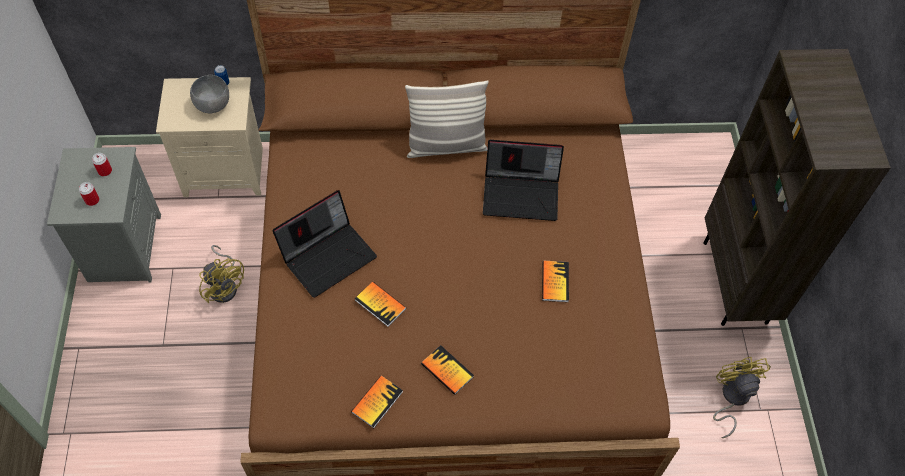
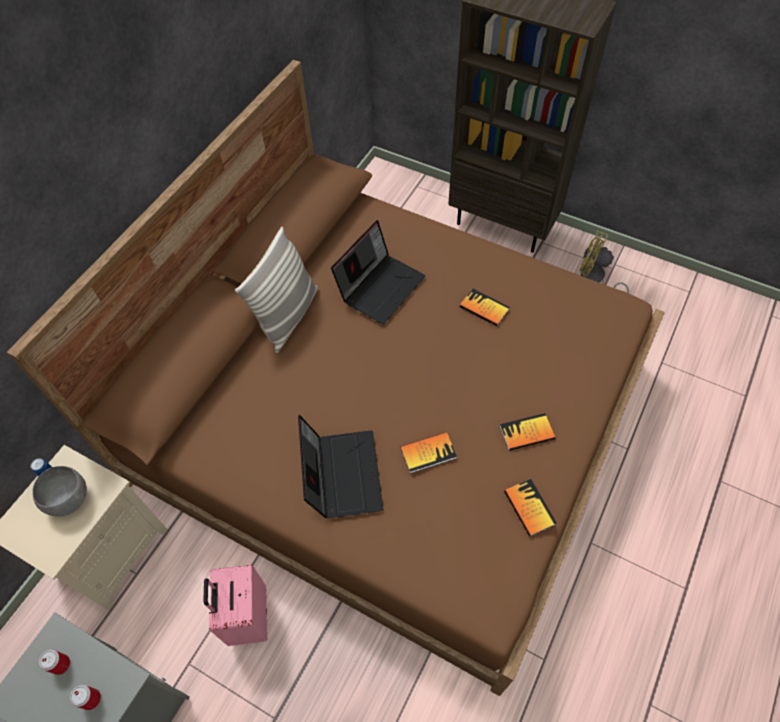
camera: 55 degrees left, 0 degrees up
(225, 285) = (247, 617): yellow fan -> pink suitcase

